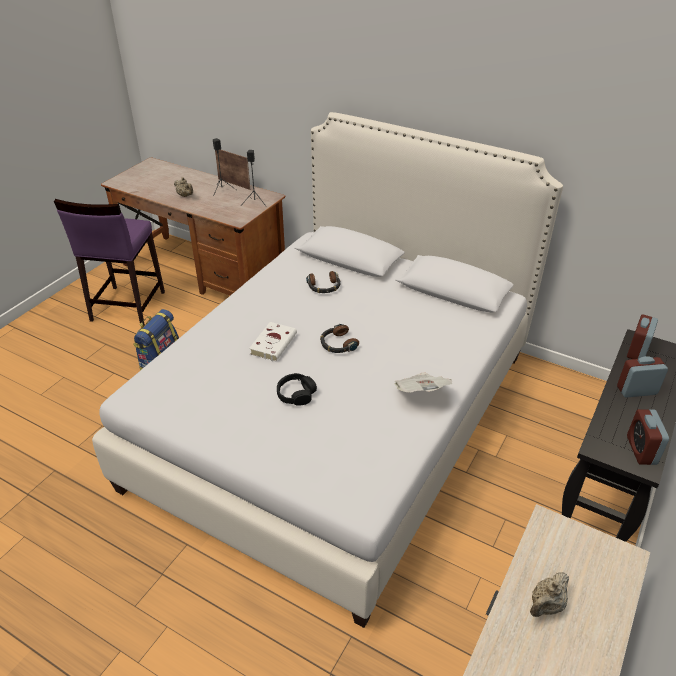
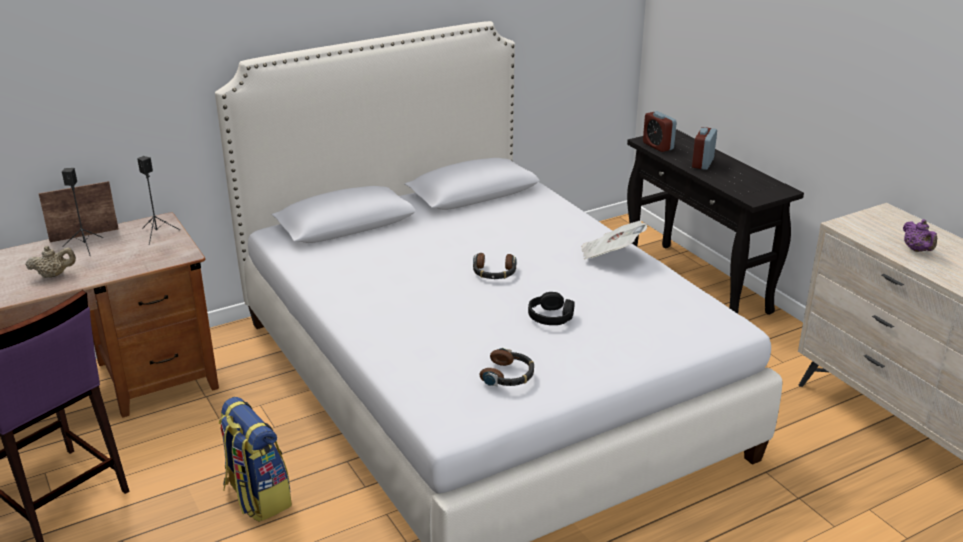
camera: 60 degrees left, 10 degrees down
(274, 343) = (453, 306): white book -> none
(324, 287) = (382, 252): headphones -> headphones (509, 375)
(546, 605) = (917, 250): beige teapot -> purple teapot
(641, 450) = (767, 185): alarm clock -> none

